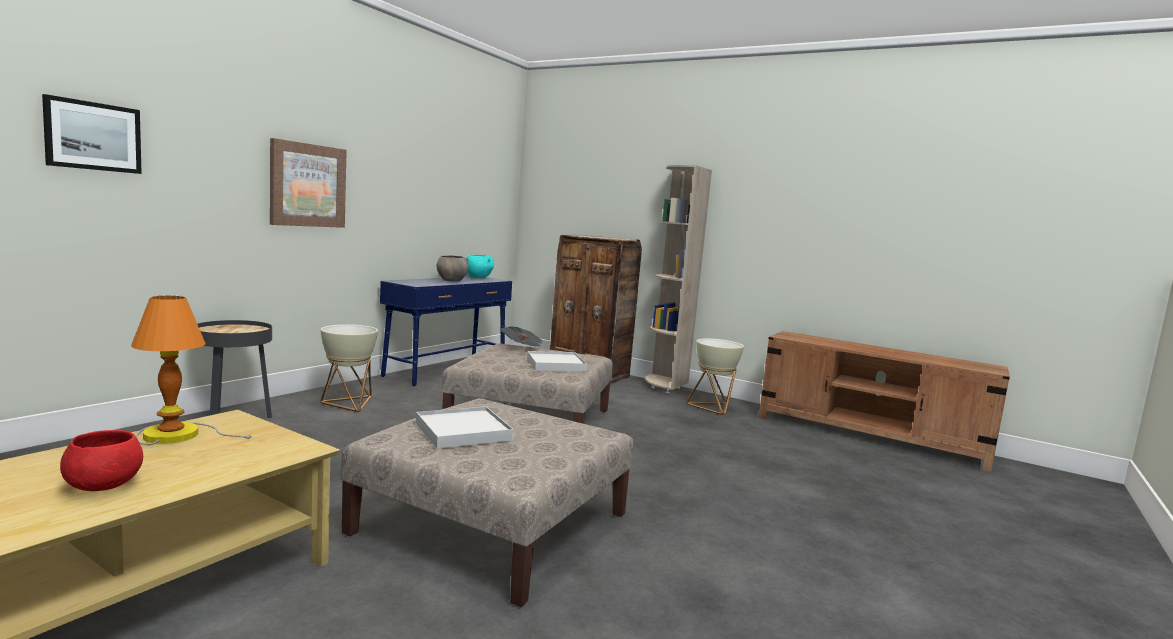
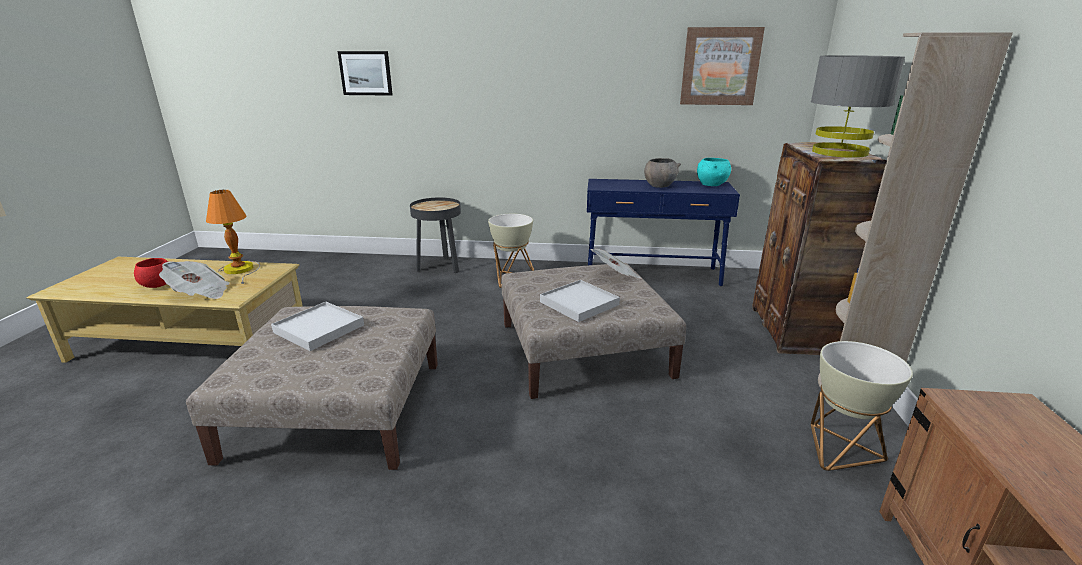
camera: 65 degrees right, 15 degrees up
(229, 462) = (200, 293): none -> newspaper
(307, 185) = (515, 93): picture -> picture (720, 66)
(611, 237) = (840, 152): none -> grey table lamp

